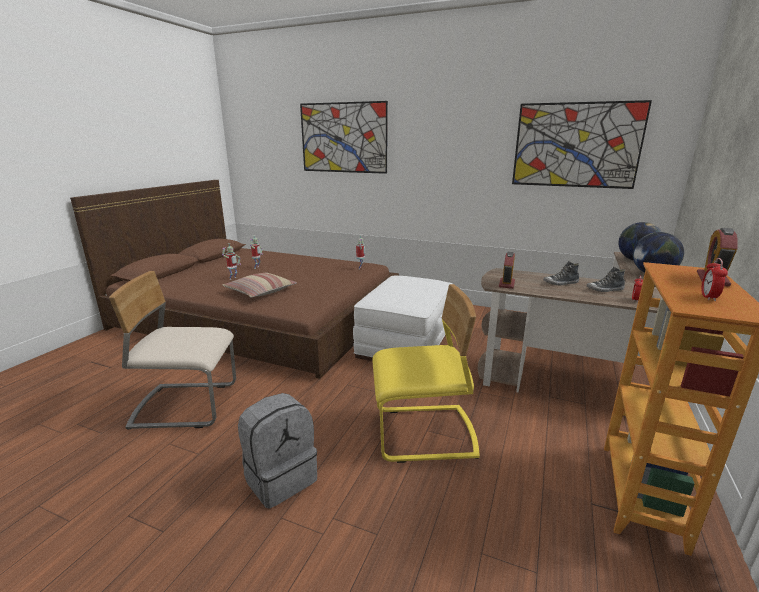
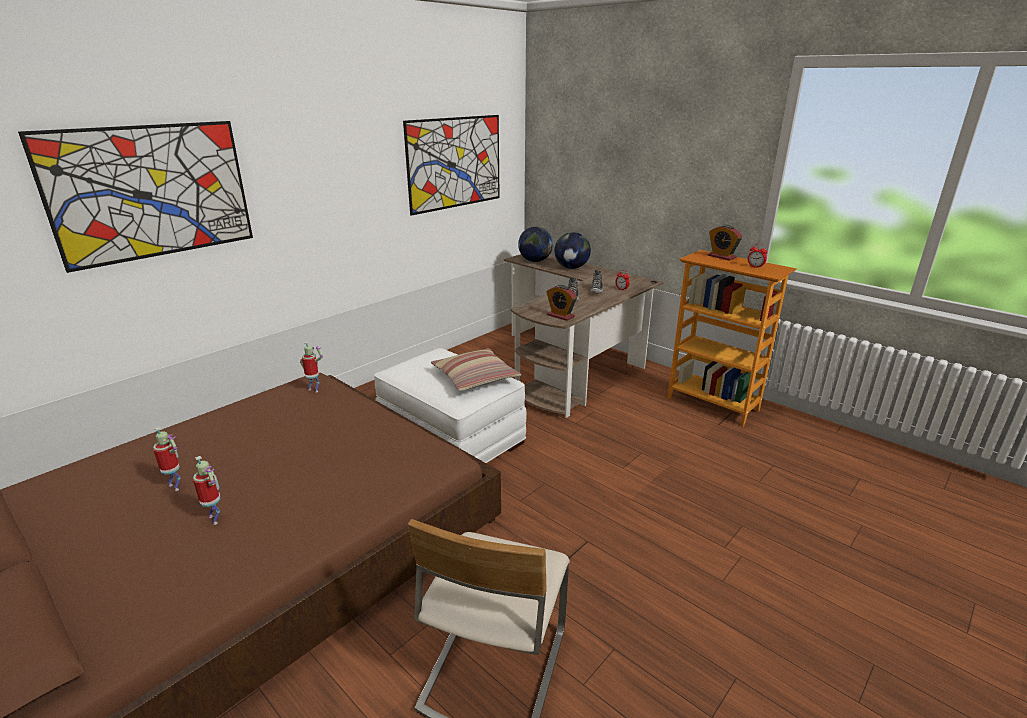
camera: 70 degrees left, 5 degrees up
(260, 291) = (327, 490): pillow -> pillow (475, 378)
(280, 478) = (670, 576): grey backpack -> none
(424, 434) = (628, 470): yellow chair -> none

